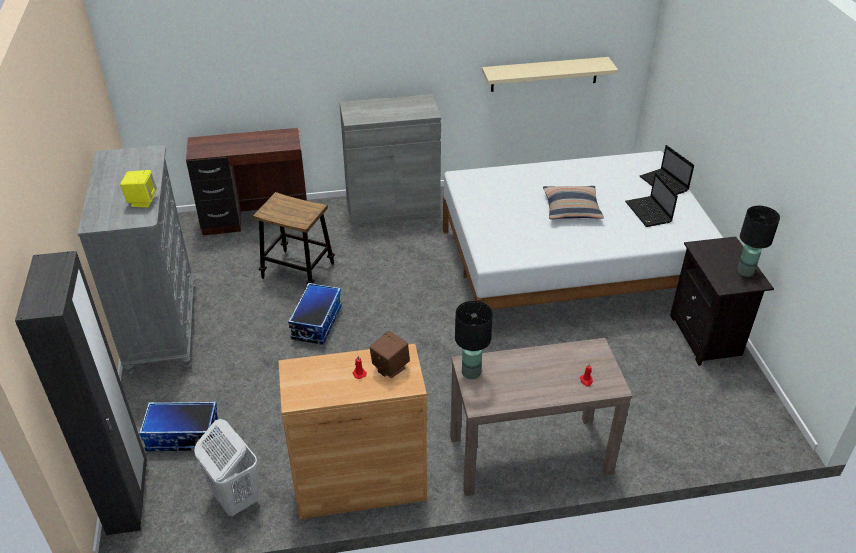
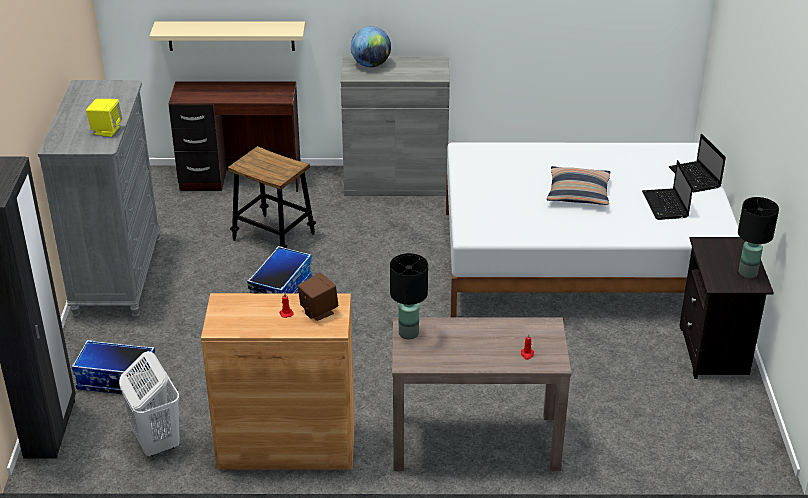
camera: 10 degrees right, 5 degrees down
(367, 107) = (371, 65): none -> globe
(544, 74) = (579, 45): beige shelf -> beige shelf (231, 35)

